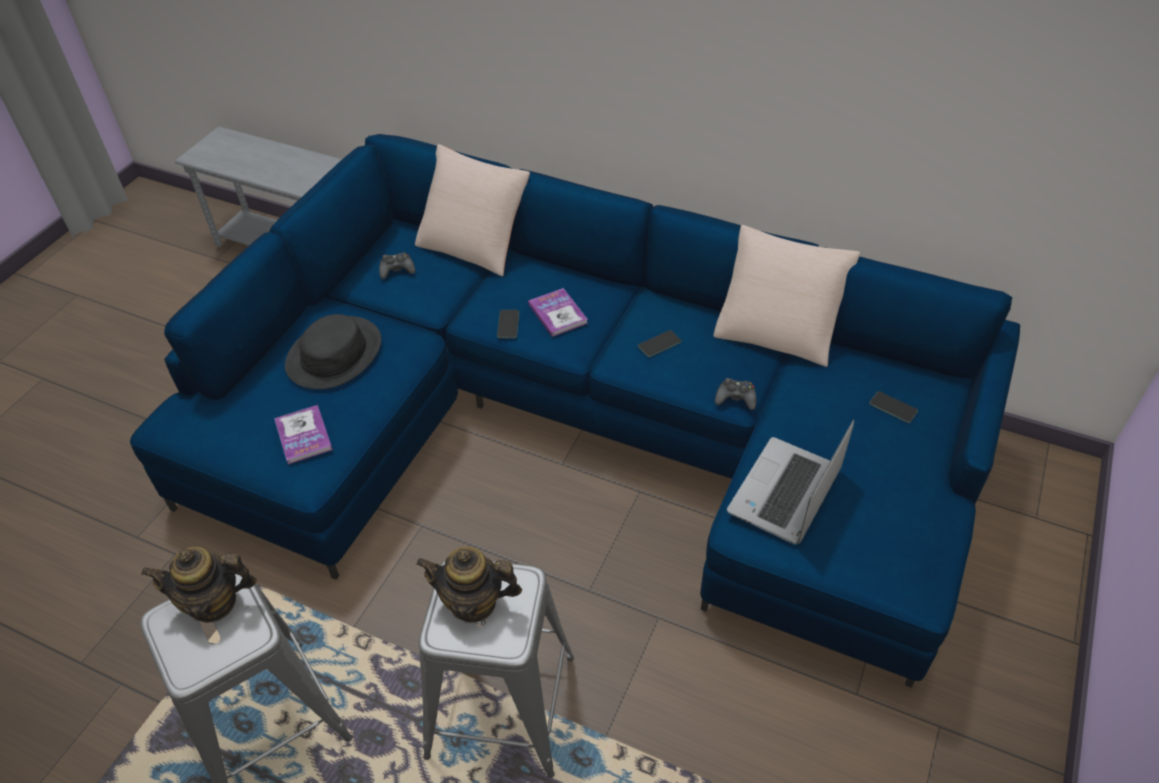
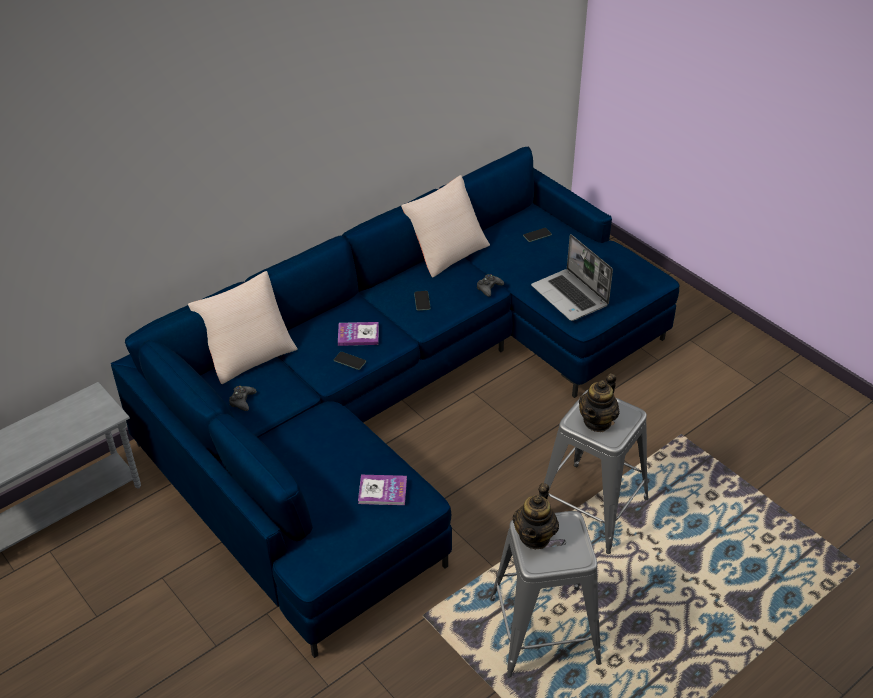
camera: 65 degrees left, 5 degrees down
(334, 354) = (309, 457): black hat -> none

